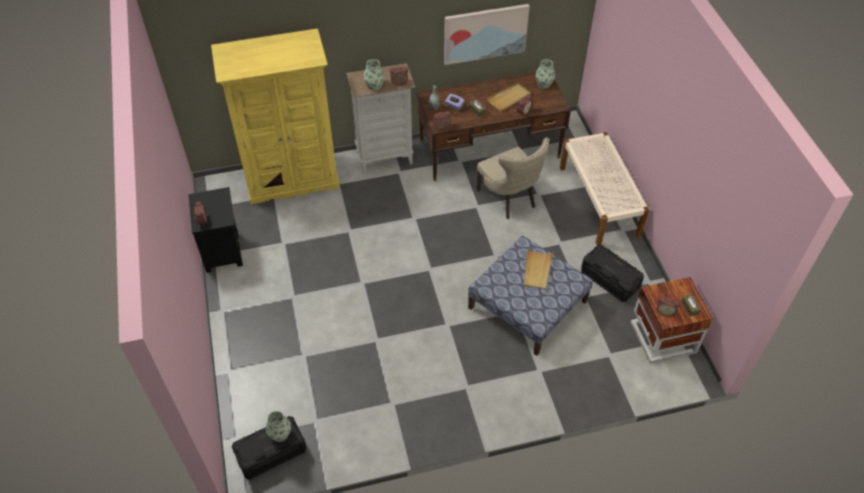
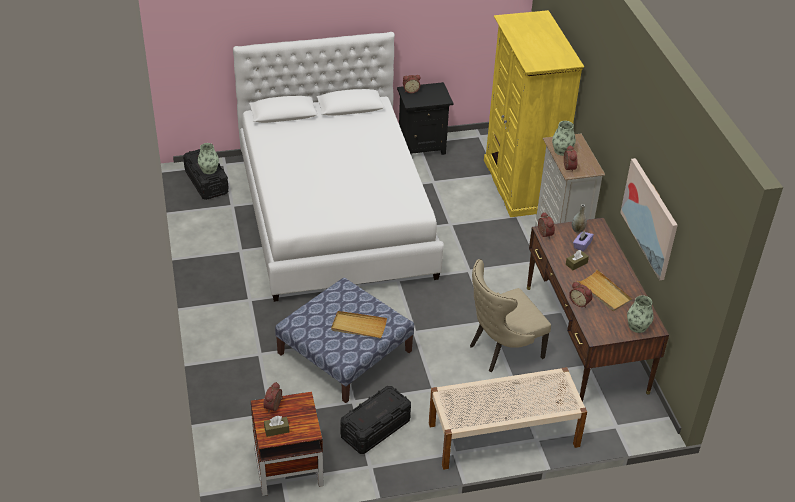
camera: 90 degrees right, 10 degrees down
(333, 322) = (335, 214): none -> white bed

